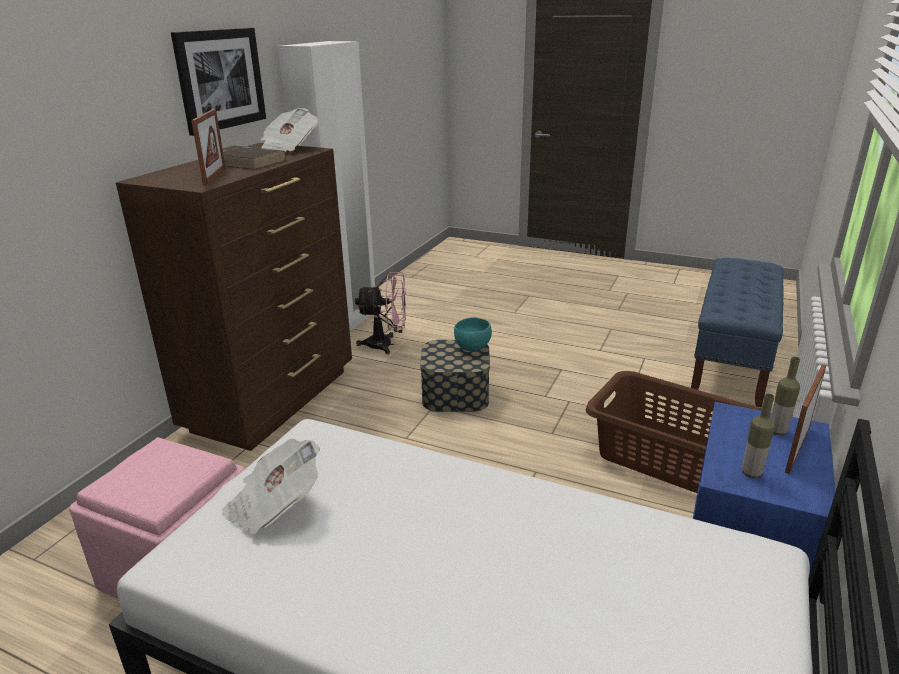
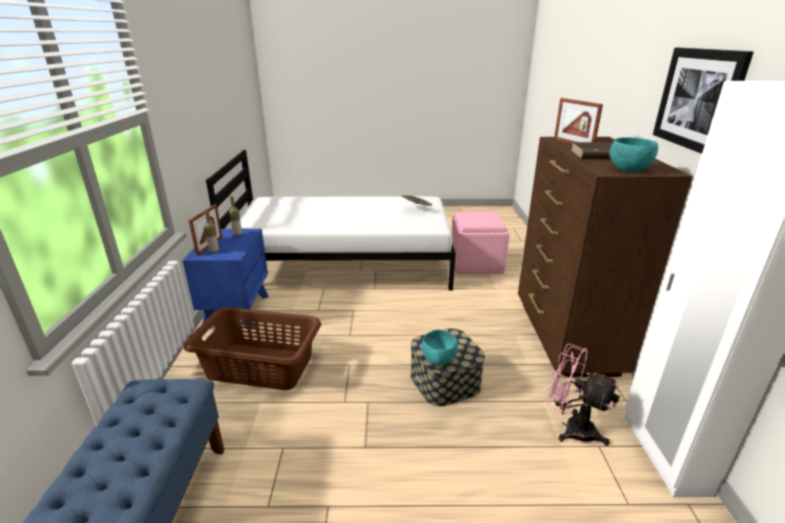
camera: 155 degrees right, 0 degrees up
(288, 149) = (628, 170): newspaper -> turquoise bowl
(386, 345) = (571, 427): pink fan -> pink fan turned 60 degrees clockwise

